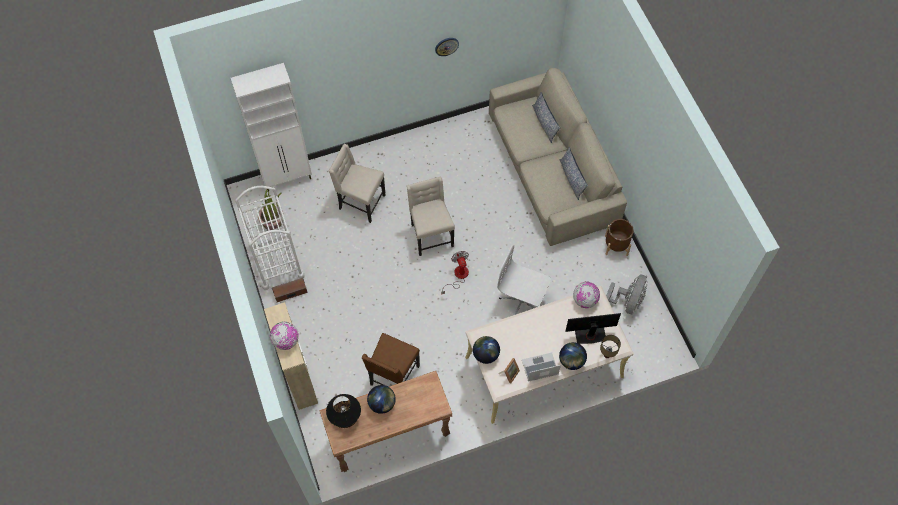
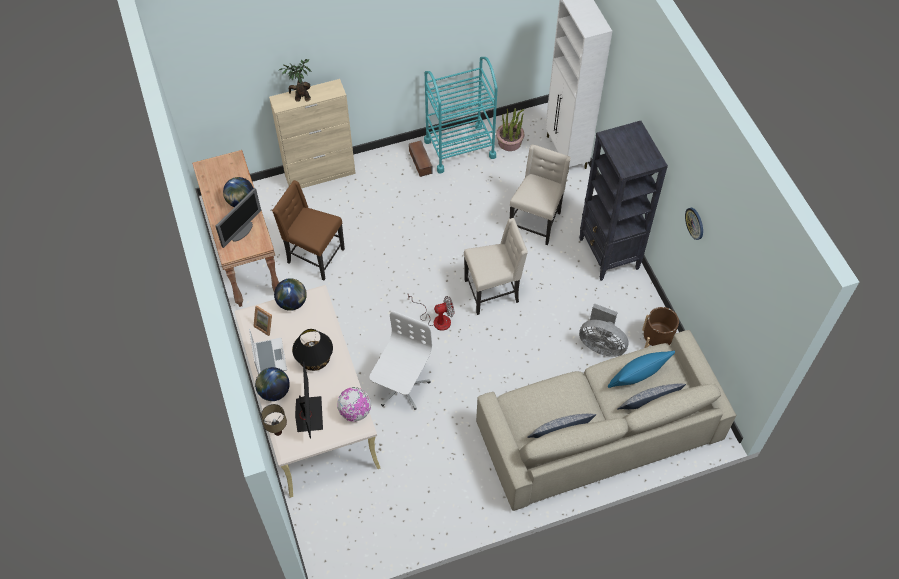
camera: 90 degrees right, 5 degrees down
(276, 260) = (459, 148): white cart -> turquoise cart
(286, 341) = (300, 98): globe -> potted plant
(345, 416) = (231, 170): black table lamp -> black table lamp (314, 359)
(395, 153) = (608, 254): none -> black bookcase
(416, 399) = (242, 231): none -> monitor
(525, 127) = (638, 376): none -> blue pillow
(616, 245) = (479, 504): brown planter -> brown planter (656, 341)
(627, 302) = (394, 511): grey fan -> grey fan (601, 344)

